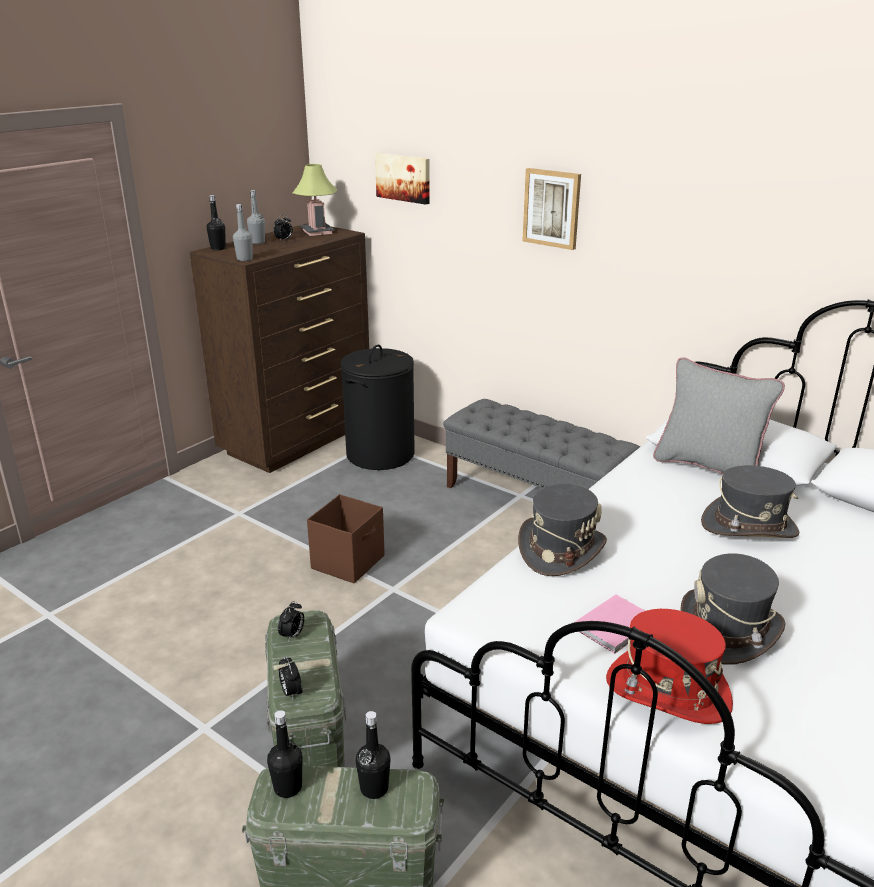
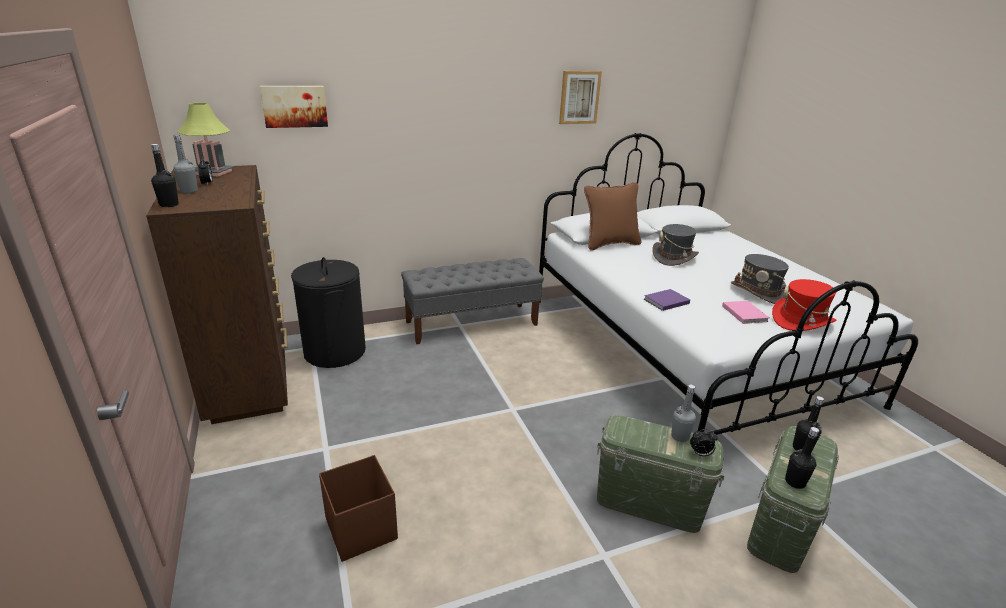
camera: 60 degrees left, 0 degrees up
(244, 259) = (235, 204): grey bottle -> grey bottle (679, 436)
(292, 635) = (635, 435): alarm clock -> none
(349, 562) = (462, 416): brown storage box -> brown storage box (361, 528)
(552, 208) = (445, 112): picture -> picture (579, 97)
(561, 550) = (665, 301): grey hat -> purple book
(708, 467) = (609, 244): grey pillow -> brown pillow

